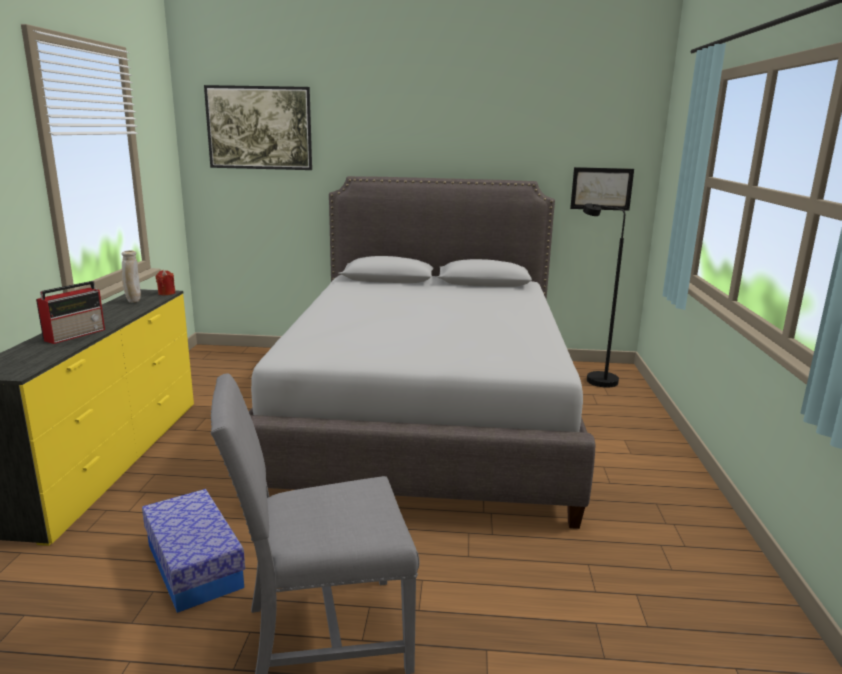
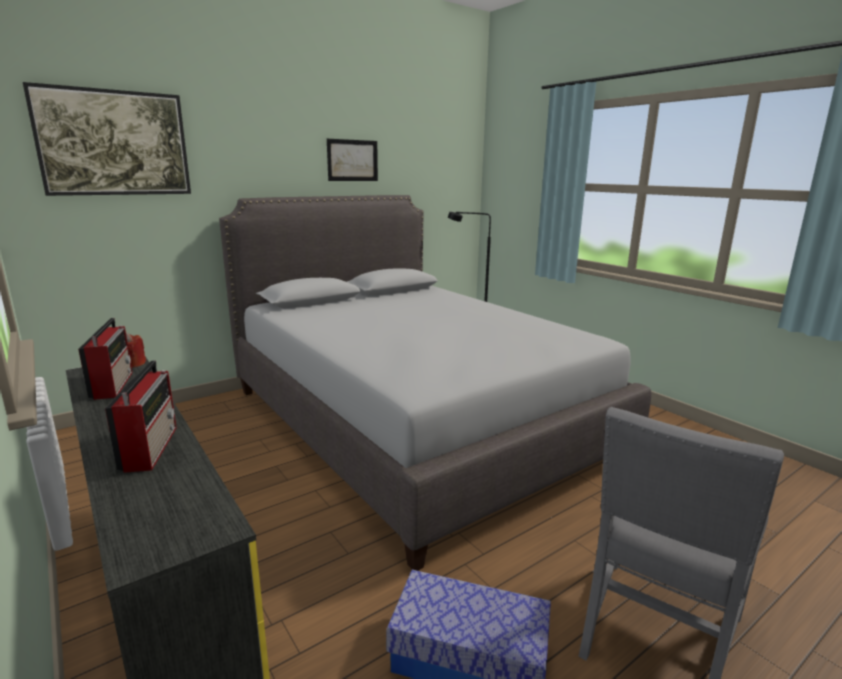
camera: 40 degrees left, 0 degrees up
(133, 301) = (113, 384): beige vase -> radio
(601, 189) = (447, 199): picture -> picture (352, 160)

